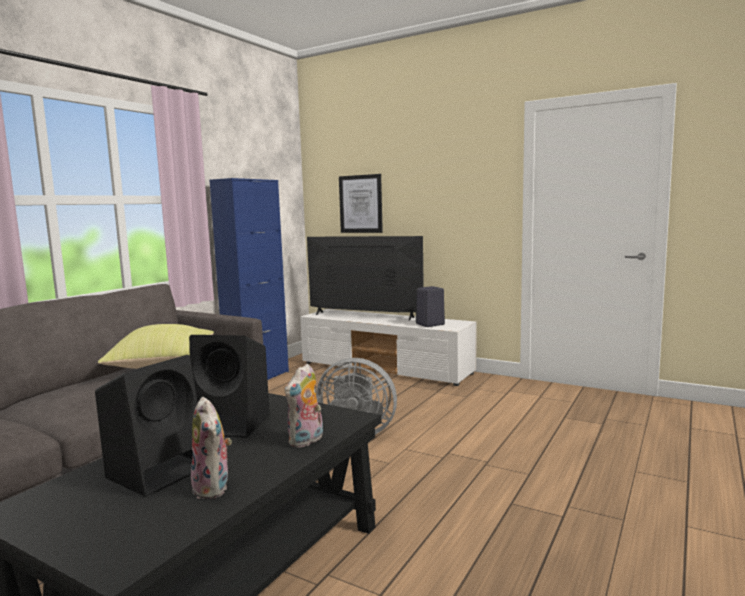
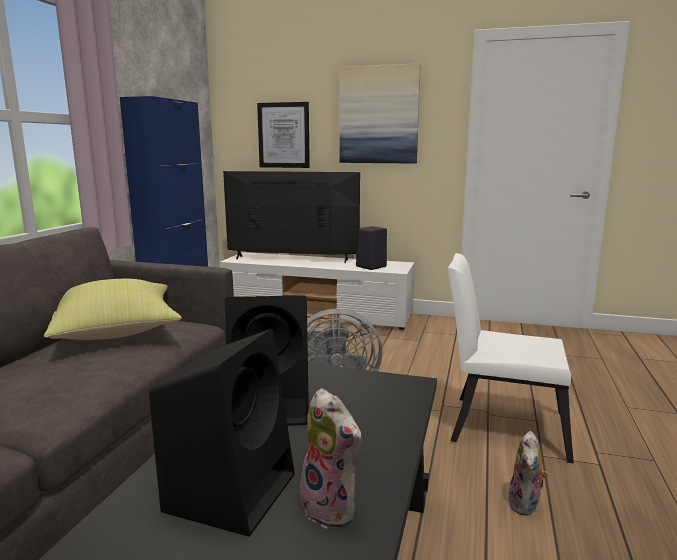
camera: 15 degrees left, 5 degrees up
(306, 441) = (387, 422): plush toy -> plush toy (525, 505)
(441, 183) = (379, 115): none -> picture
(490, 474) = (500, 424): none -> white chair

